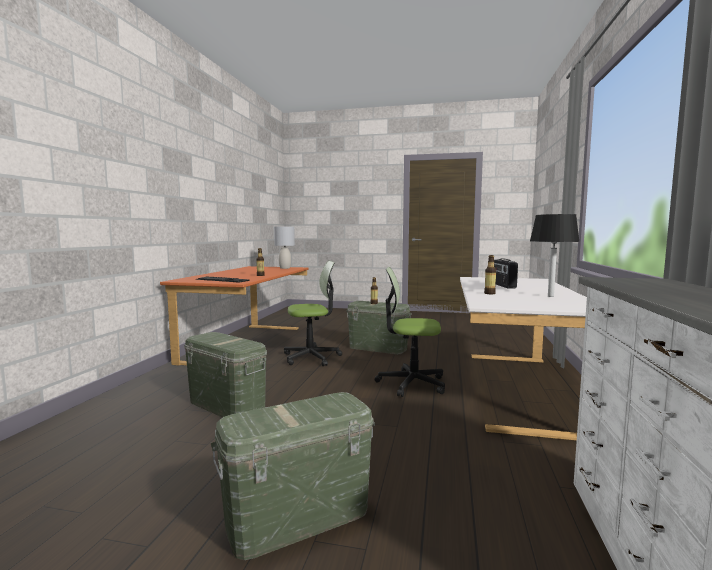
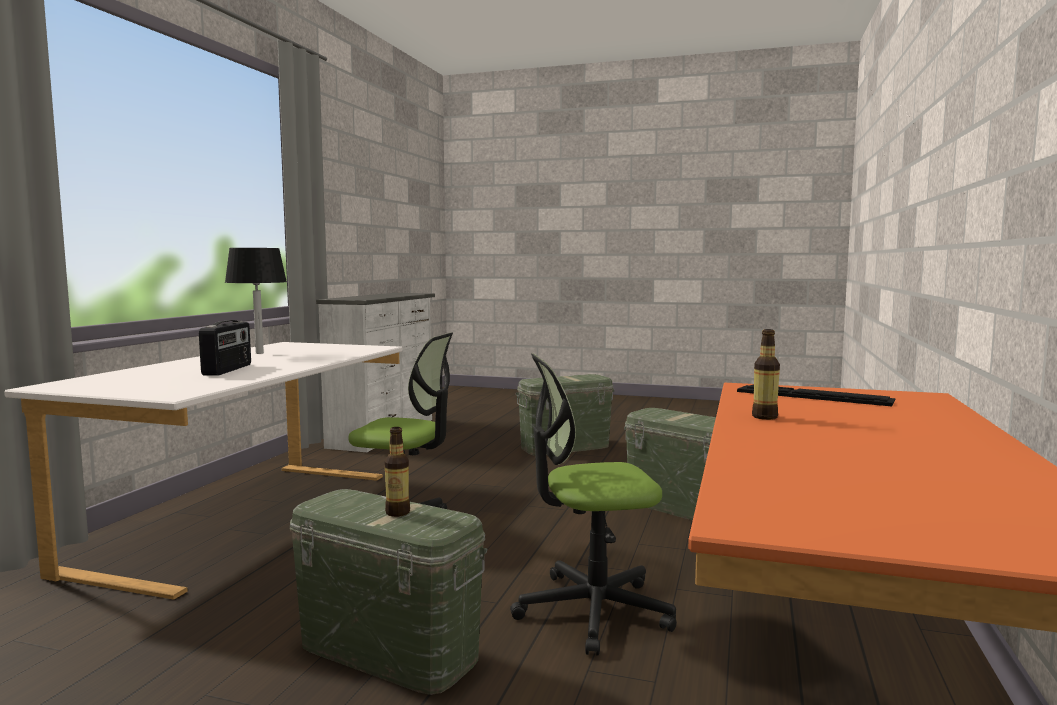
camera: 175 degrees left, 0 degrees up
(285, 268) = (817, 510): grey table lamp -> none
(489, 293) = (318, 357): bottle -> none

